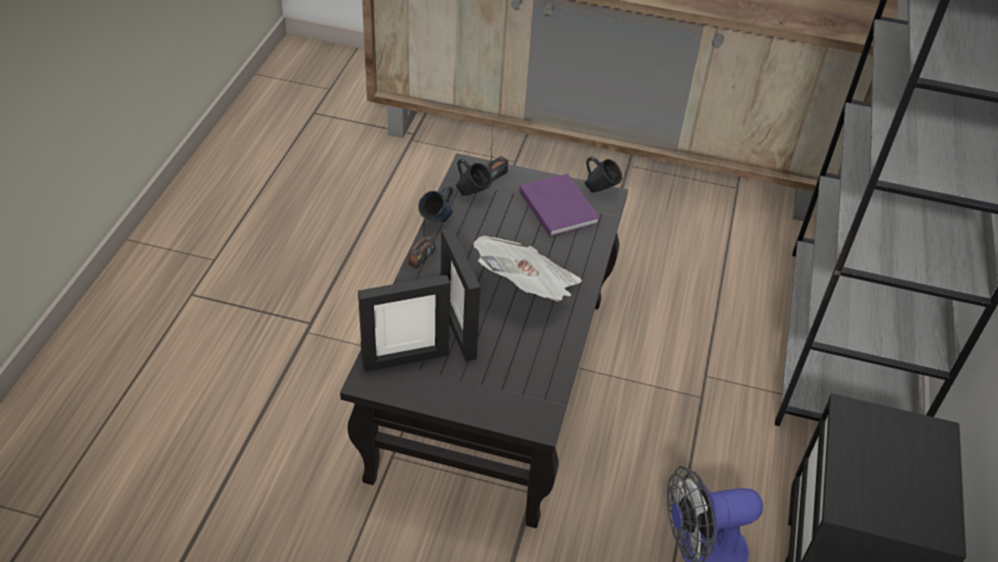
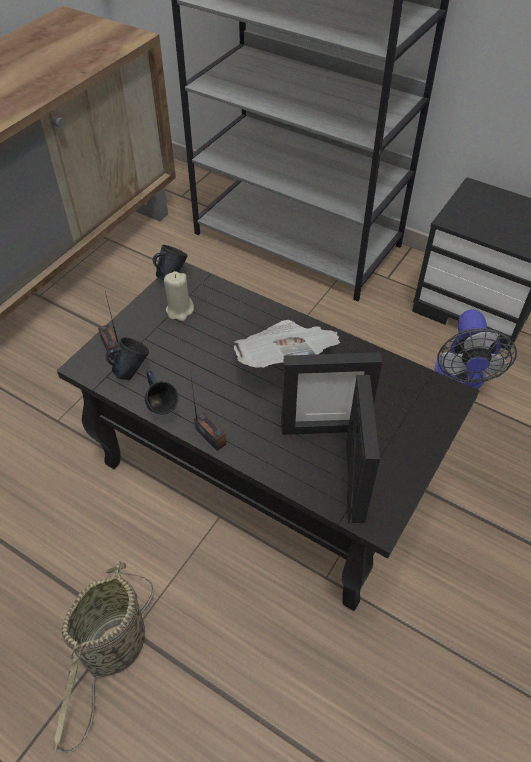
camera: 70 degrees left, 5 degrees up
(286, 325) = (113, 652): none -> basket
(558, 206) = (180, 310): purple book -> beige candle

